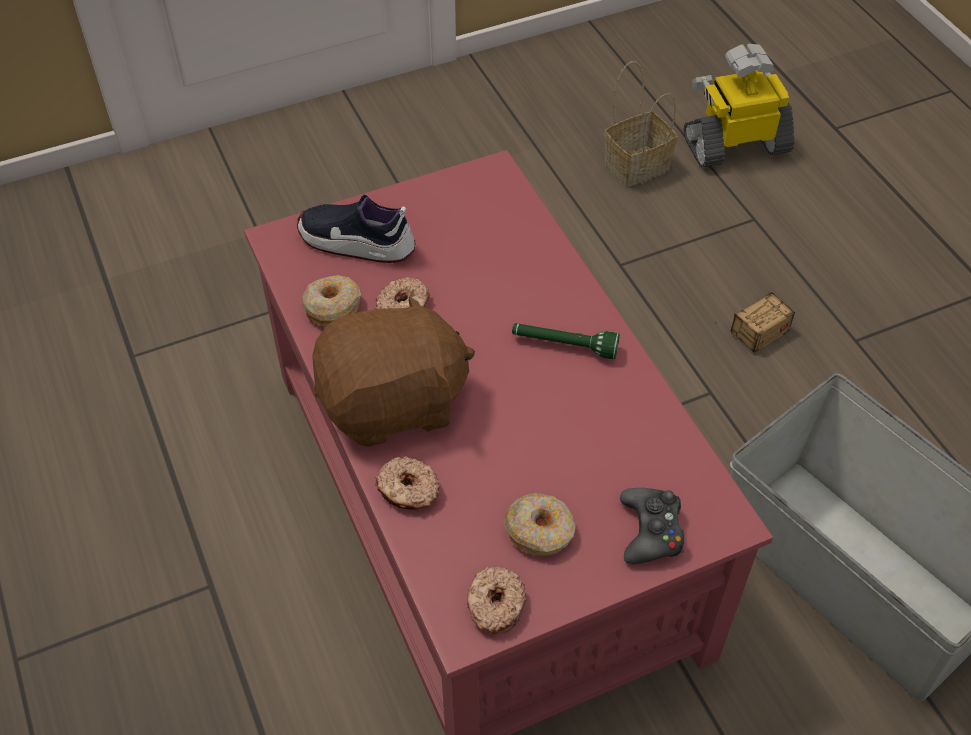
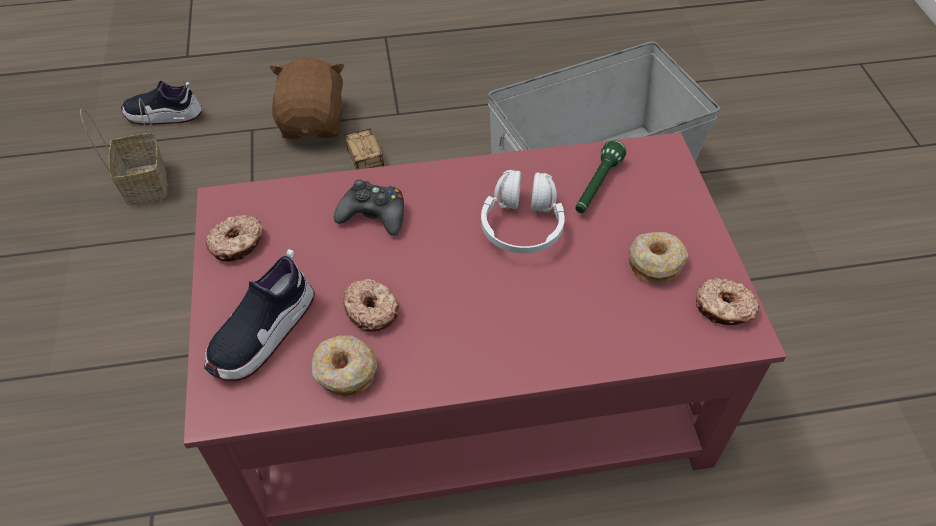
camera: 75 degrees left, 0 degrees up
(393, 403) = (490, 340): brown plush toy -> brown plush toy (313, 122)
(408, 490) = (595, 347): donut -> donut (237, 244)
(550, 401) = (522, 225): none -> white headphones
(564, 346) = (464, 202): green flashlight -> green flashlight (596, 186)
(651, 531) = (666, 195): black game controller -> black game controller (373, 214)
(735, 144) = (164, 115): toy robot -> shoe

